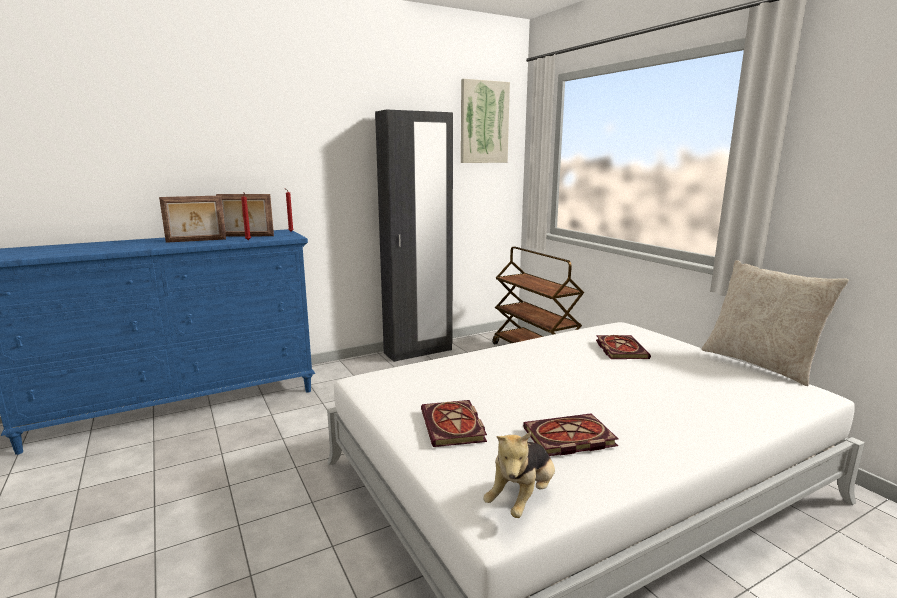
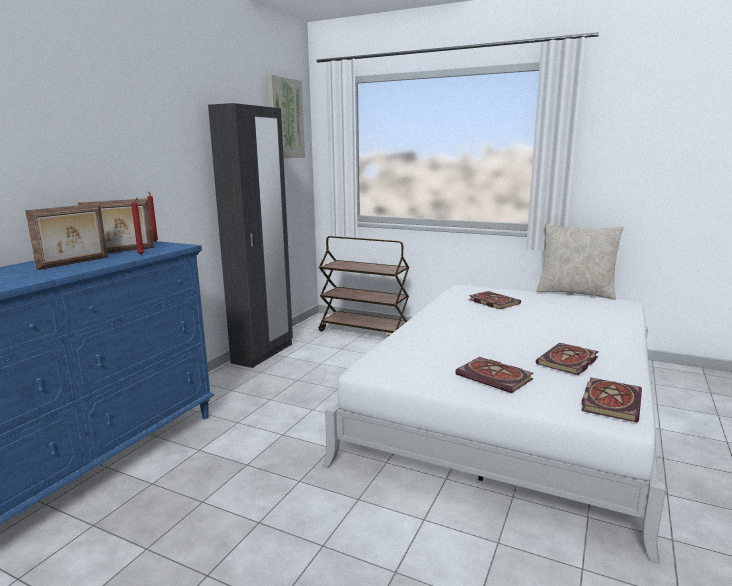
camera: 35 degrees left, 0 degrees up
(522, 498) = (610, 401): plush toy -> book

